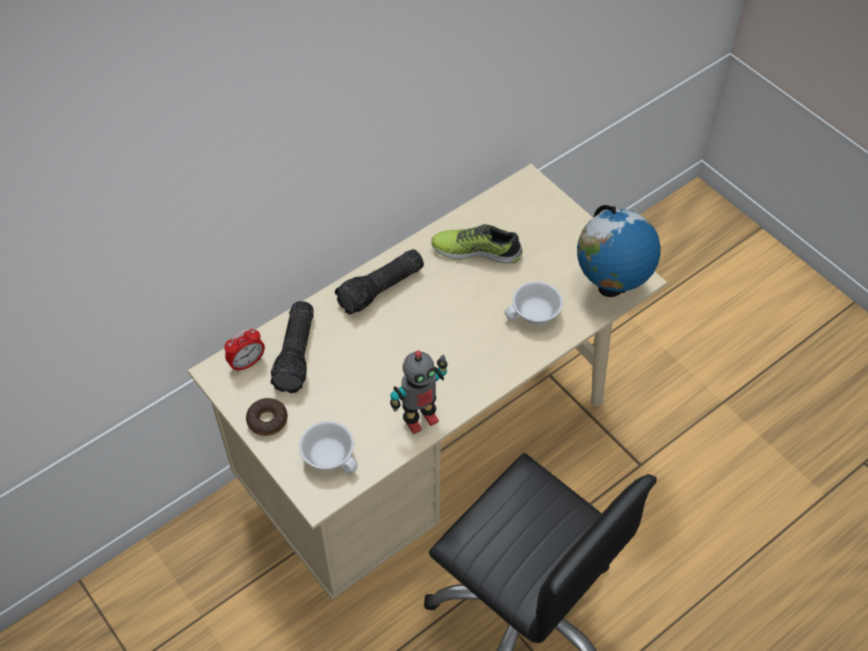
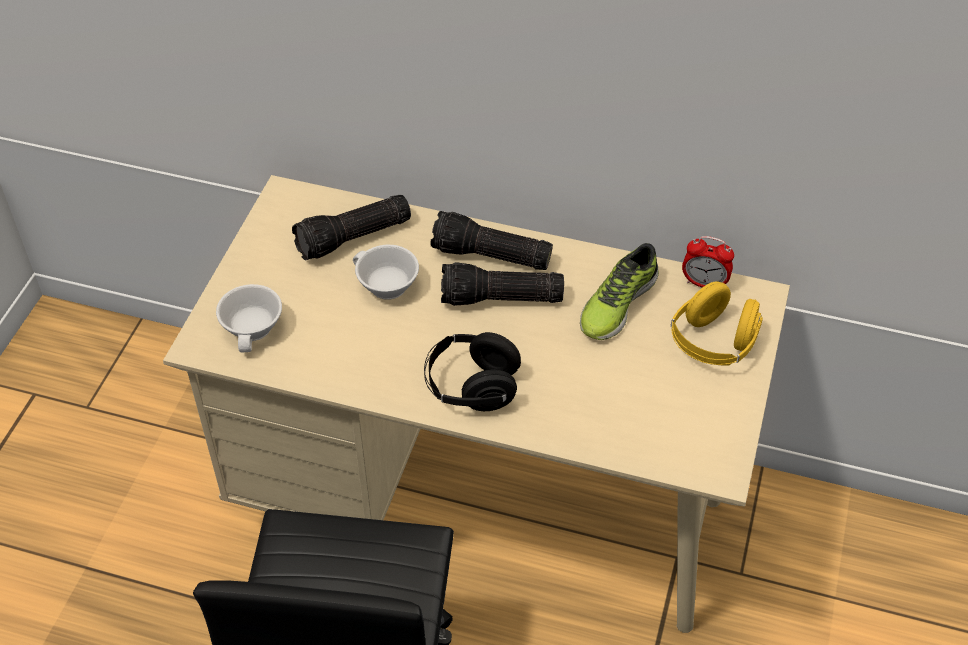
camera: 55 degrees right, 5 degrees down
(247, 363) = (313, 209): alarm clock -> alarm clock (704, 283)
(267, 420) = (259, 260): donut -> none
(420, 419) = (354, 374): toy robot -> none
(423, 306) = (500, 299): none -> flashlight
(476, 250) = (616, 303): shoe -> shoe turned 120 degrees counterclockwise
(482, 361) = (472, 387): none -> black headphones
(535, 315) = (575, 400): white cup -> white cup (385, 286)
(545, 225) = (713, 343): none -> yellow headphones
(610, 287) = (681, 450): globe -> none

